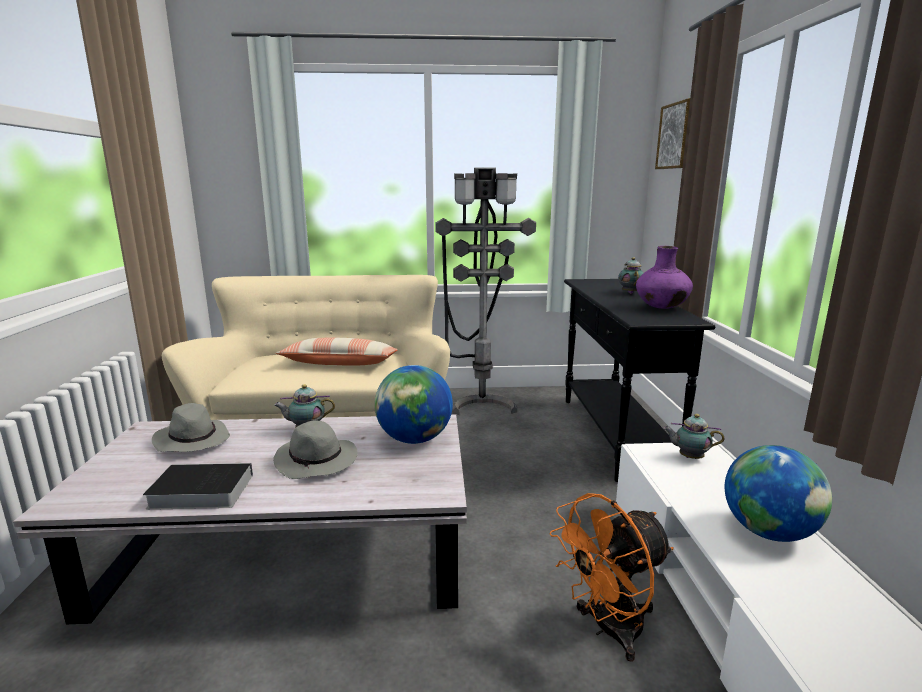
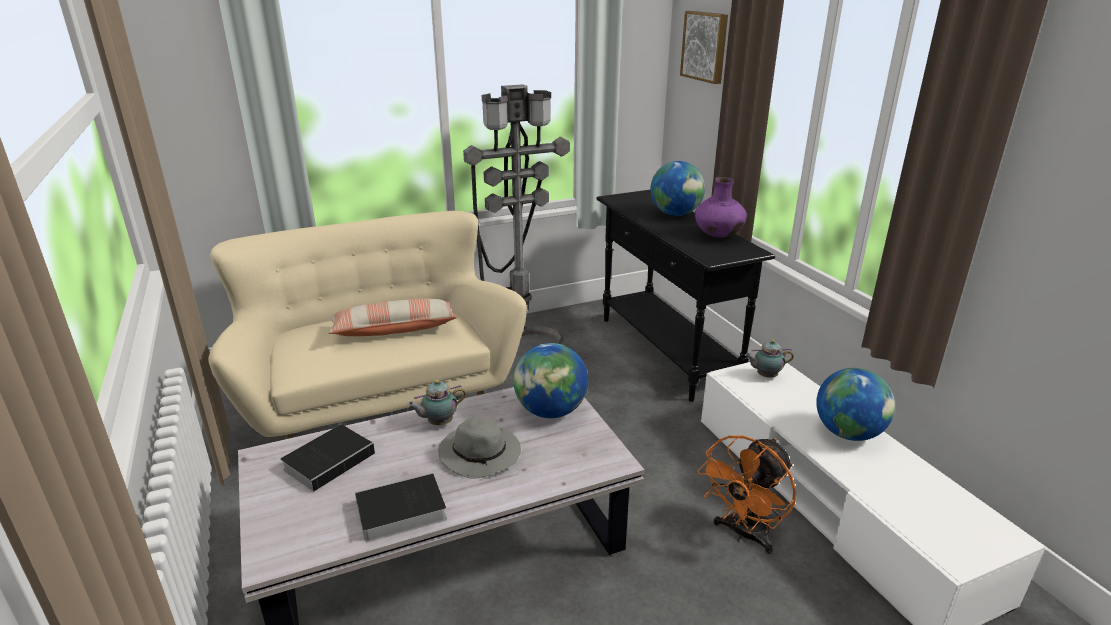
camera: 20 degrees left, 10 degrees up
(192, 441) = (331, 460): grey hat -> book
(630, 293) = (675, 214): teapot -> globe

